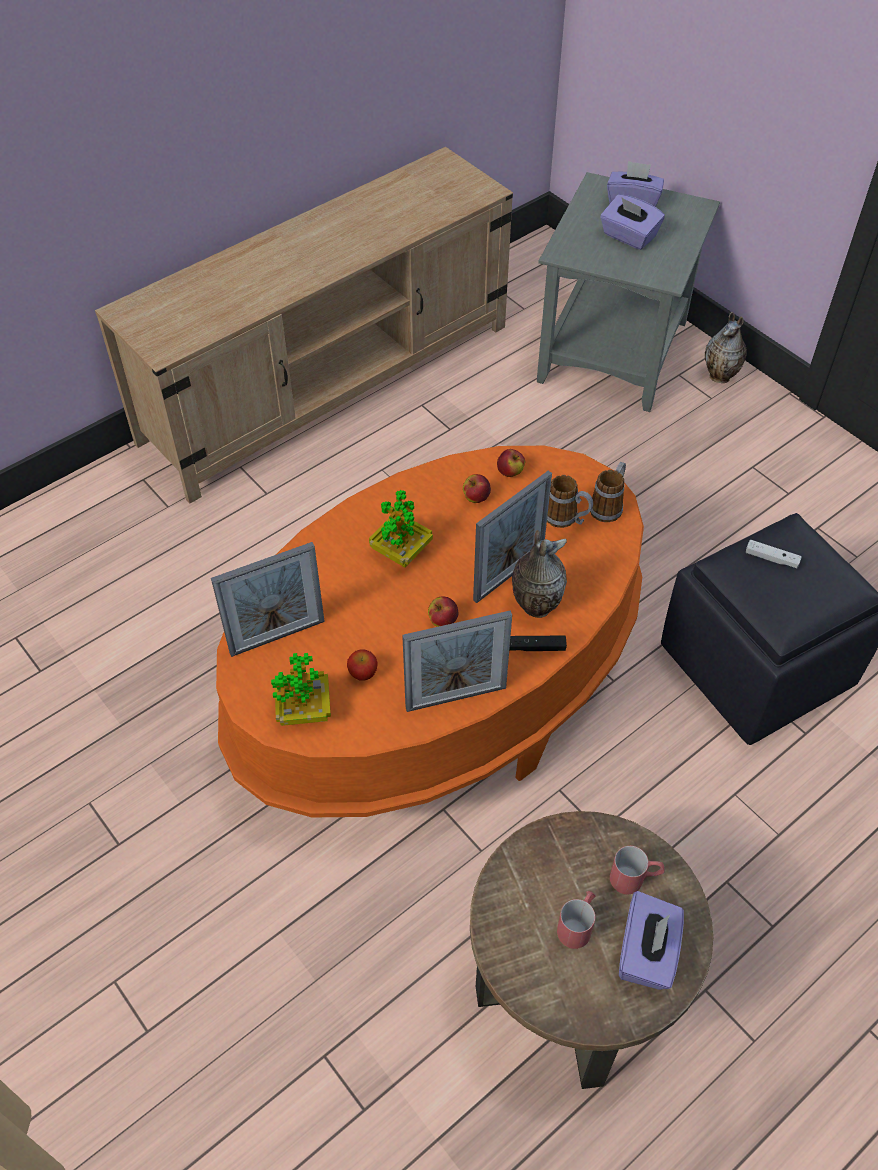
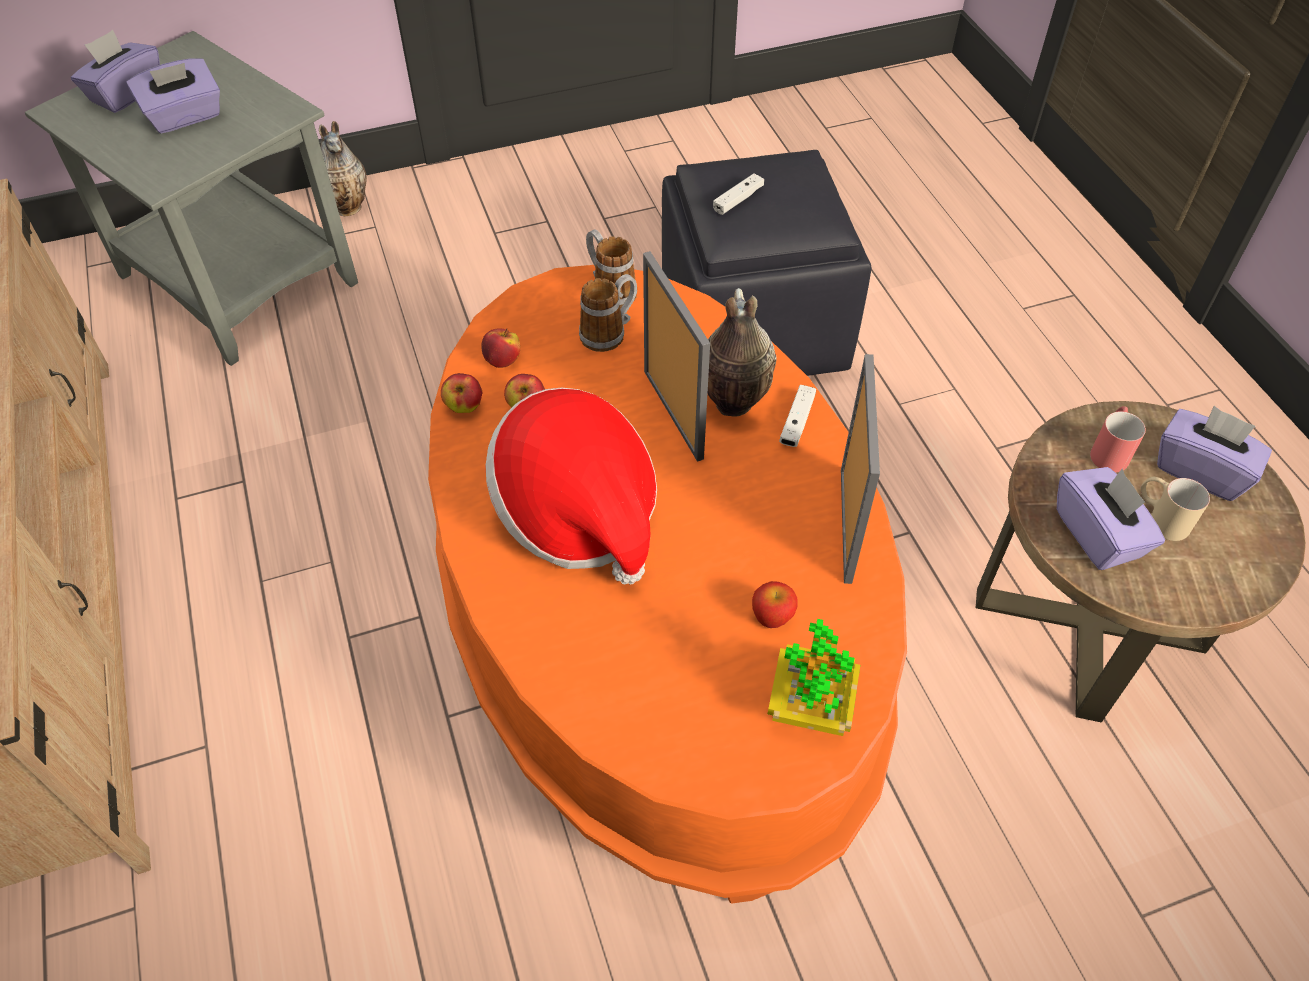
camera: 70 degrees left, 0 degrees up
(277, 637) = (667, 708): picture frame -> none
(401, 551) = (578, 514): potted plant -> hat
(443, 621) = (718, 502): apple -> apple (464, 407)
(536, 647) = (797, 422): black game controller -> white game controller
(540, 880) = (1098, 534): none -> purple tissue box
(577, 924) = (1160, 518): red mug -> beige mug

